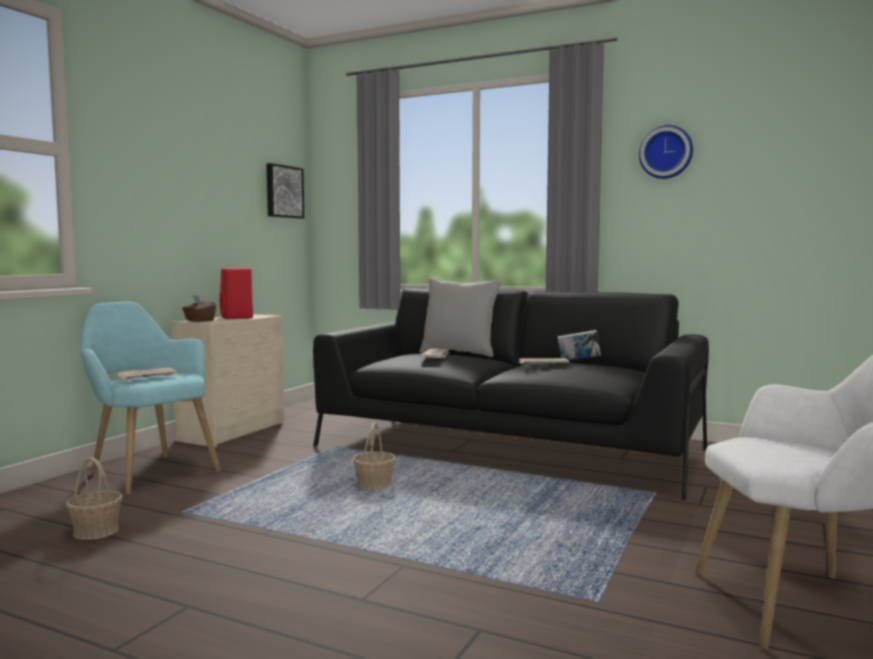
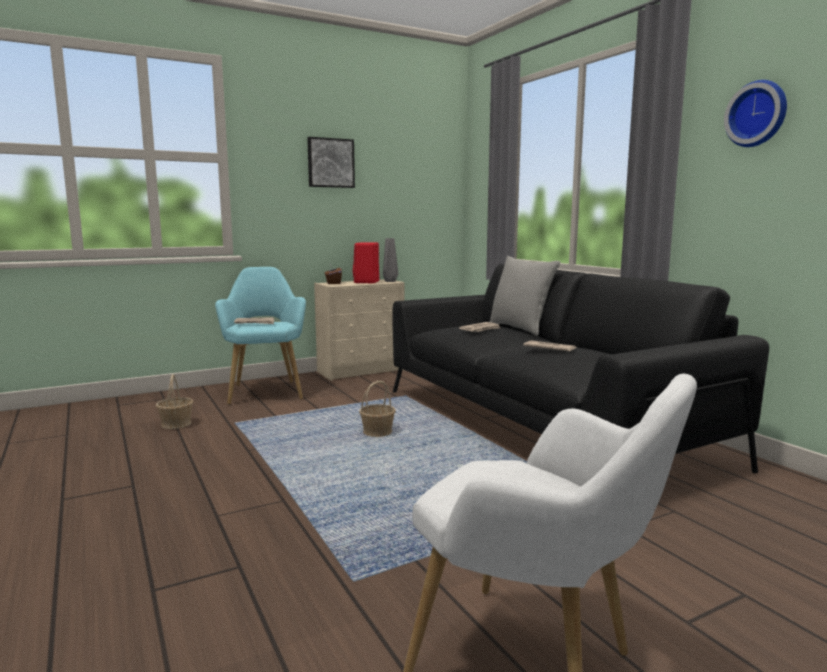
camera: 35 degrees right, 5 degrees up
(263, 315) = (389, 281): none -> grey vase
(283, 191) = (434, 177): picture -> picture (330, 163)
(578, 361) = (597, 351): book -> none

